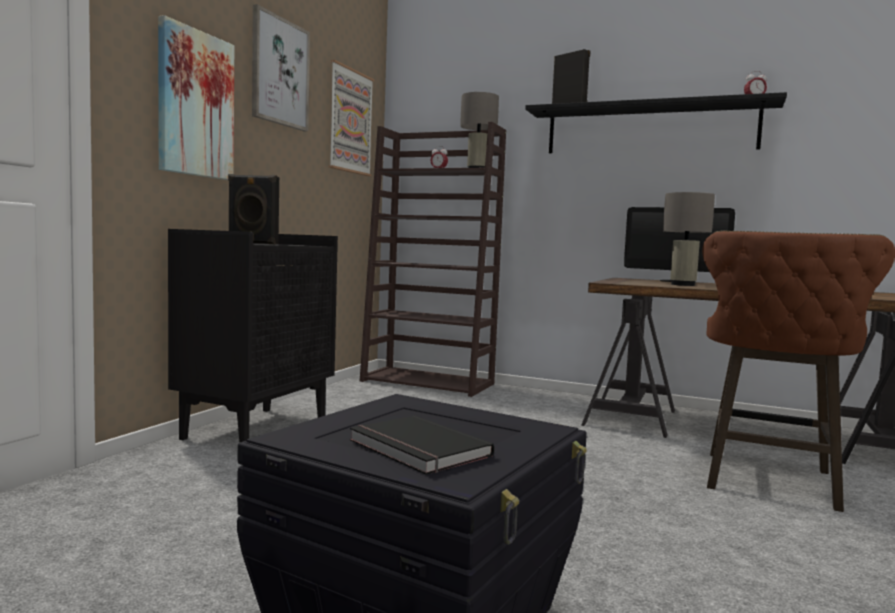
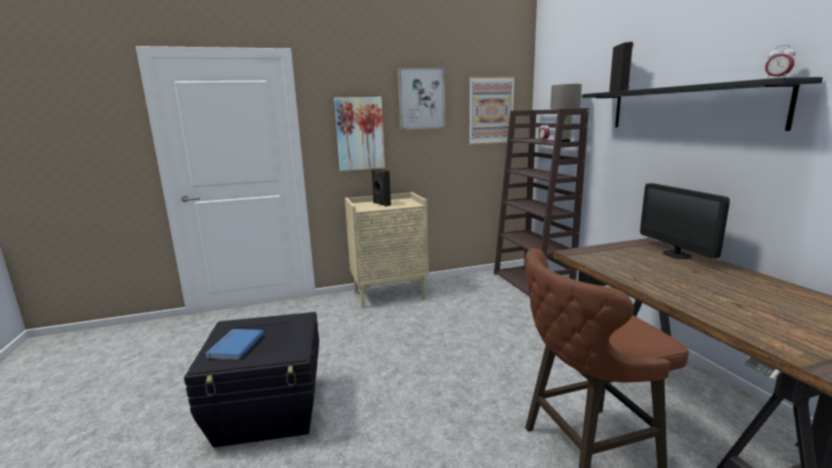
camera: 50 degrees right, 10 degrees up
(257, 428) = (390, 295): black cabinet -> beige cabinet
(416, 449) = (234, 346): black book -> blue book
(683, 285) = (638, 265): grey table lamp -> none

